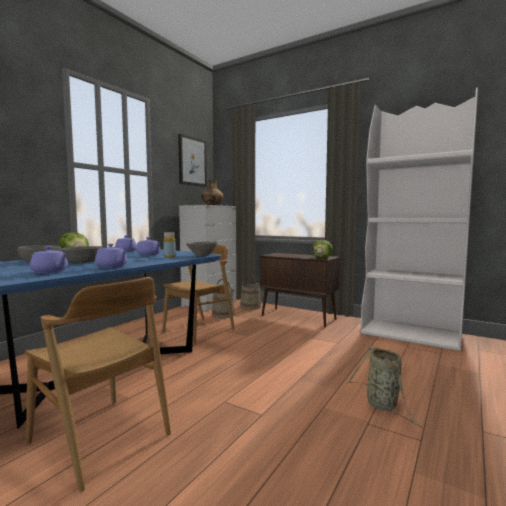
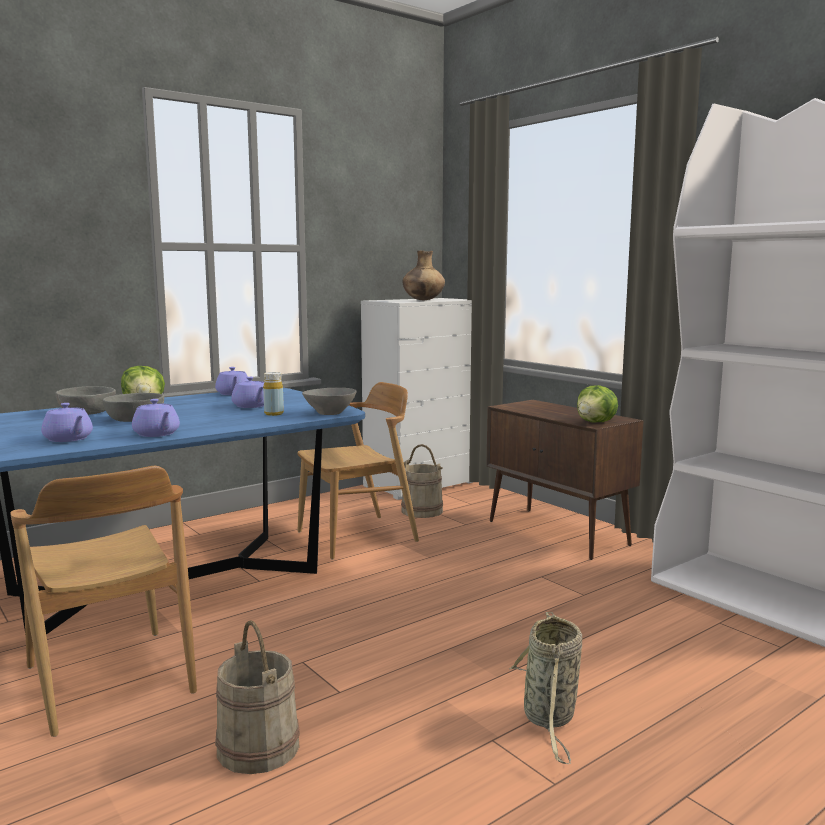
camera: 20 degrees right, 5 degrees up
(192, 161) = (393, 214): picture -> none
(250, 306) = (486, 499): beige bucket -> beige bucket (259, 747)

